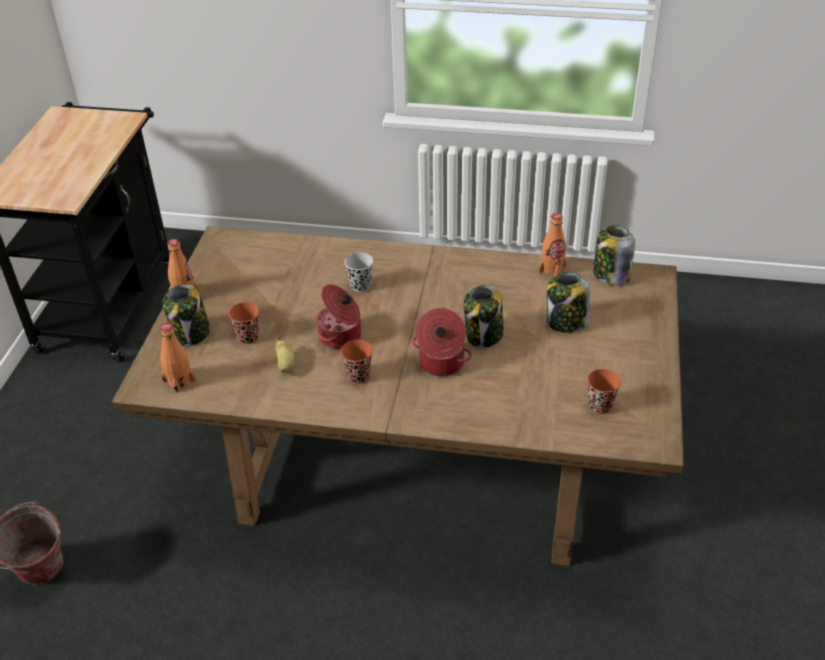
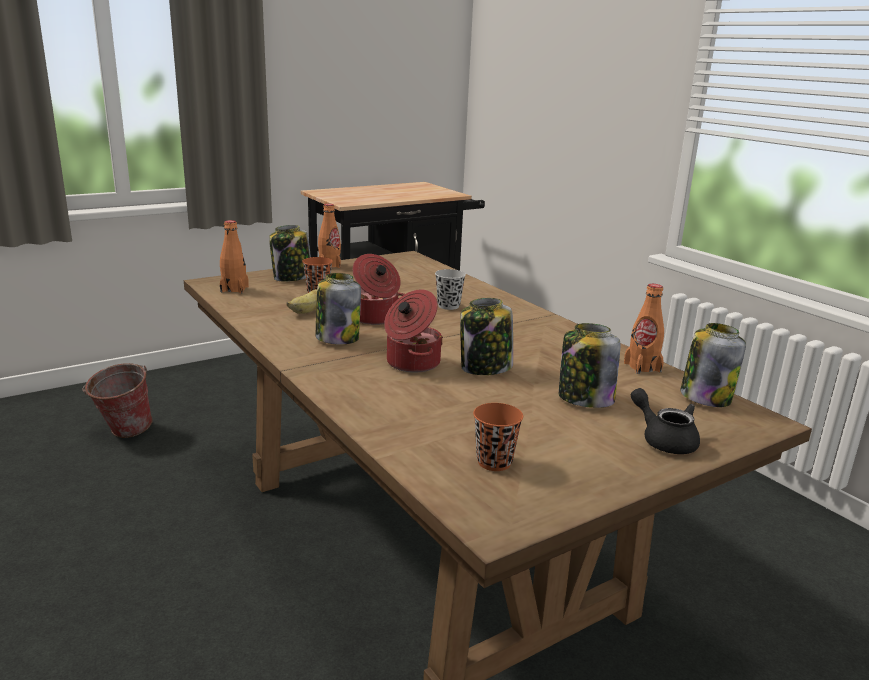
camera: 45 degrees right, 20 degrees down
(358, 375) = (337, 338): orange cup -> jar
(638, 327) = (664, 440): none -> black teapot

